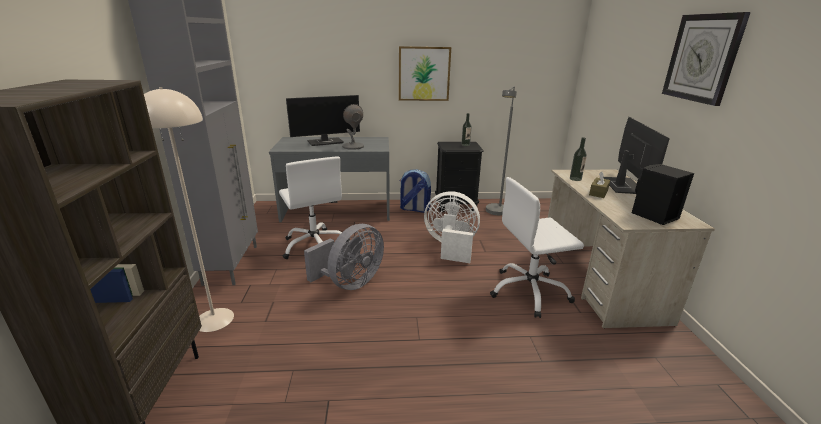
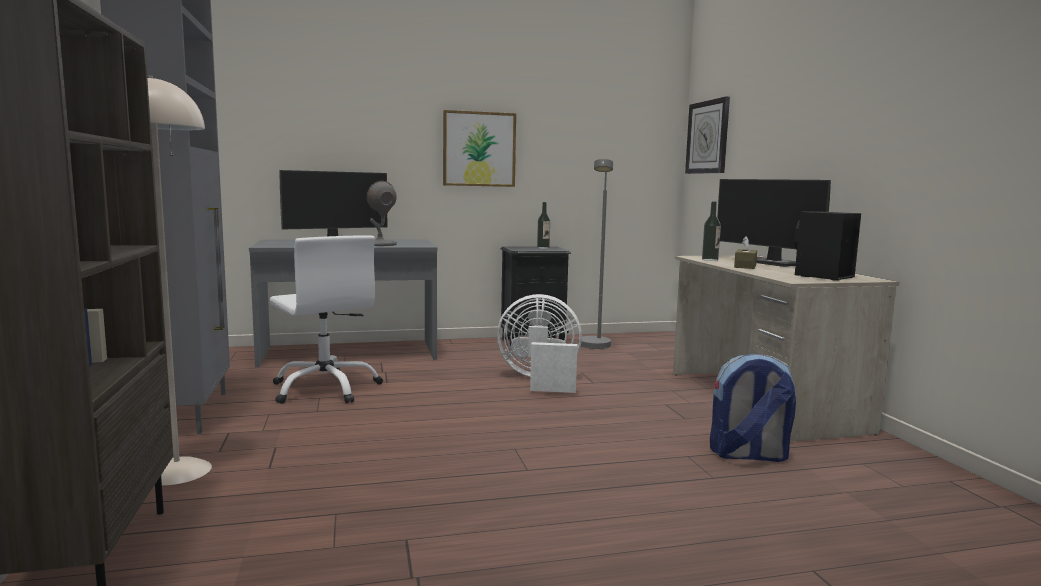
camera: 10 degrees left, 15 degrees down
(350, 283) = (397, 422): grey fan -> none
(414, 209) = (471, 347): backpack -> backpack (748, 455)
(529, 292) = (671, 416): white office chair -> none
(622, 185) = (772, 262): monitor -> monitor turned 150 degrees clockwise
(702, 58) = (841, 91): wall clock -> wall clock (708, 137)

